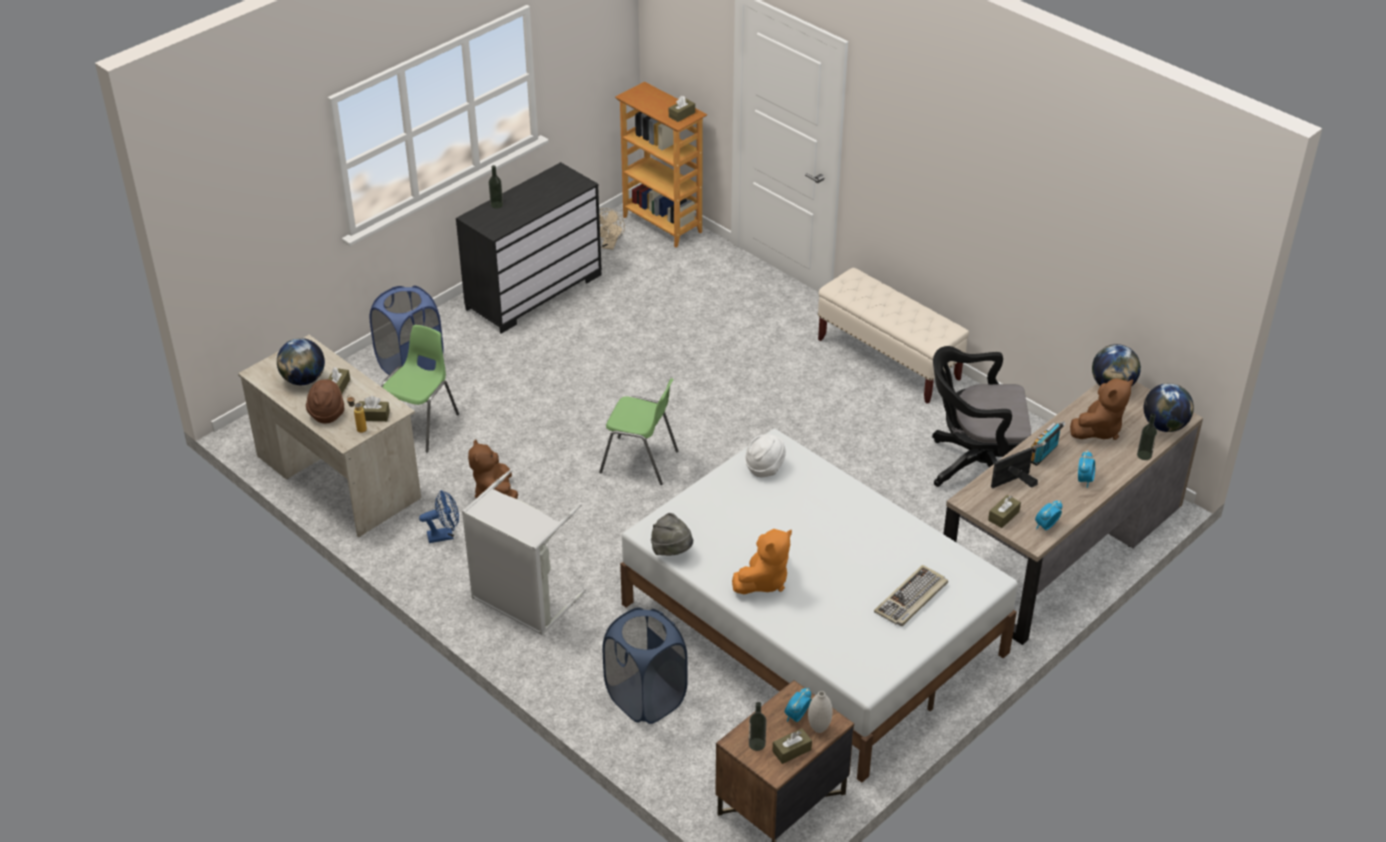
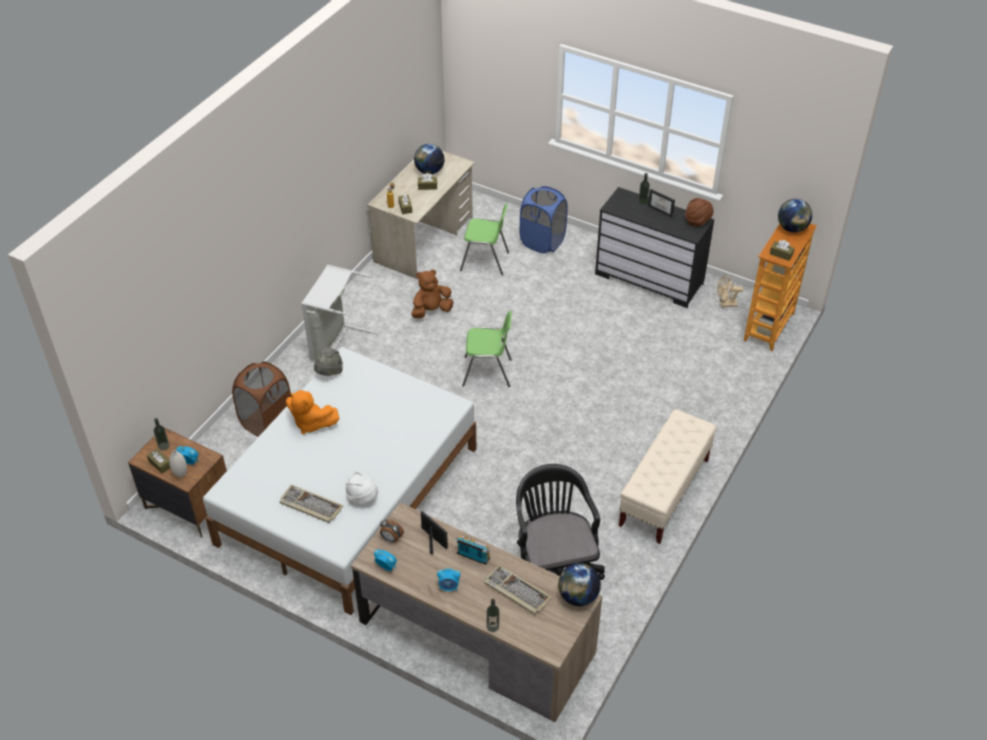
camera: 75 degrees right, 5 degrees up
(327, 413) = (401, 188): brown hat -> brown hat (697, 221)
(444, 535) = (386, 298): blue fan -> none
(522, 194) = (662, 210): none -> picture frame
(640, 462) = (487, 372): green chair -> green chair turned 90 degrees counterclockwise
(645, 698) = (267, 421): blue laundry basket -> brown laundry basket
(764, 467) = (426, 404): white hat -> white hat (362, 498)
(1003, 516) = (391, 538): brown tissue box -> alarm clock
(1098, 429) = (516, 591): brown plush toy -> keyboard
(1164, 426) = (537, 638): globe -> globe (792, 228)

